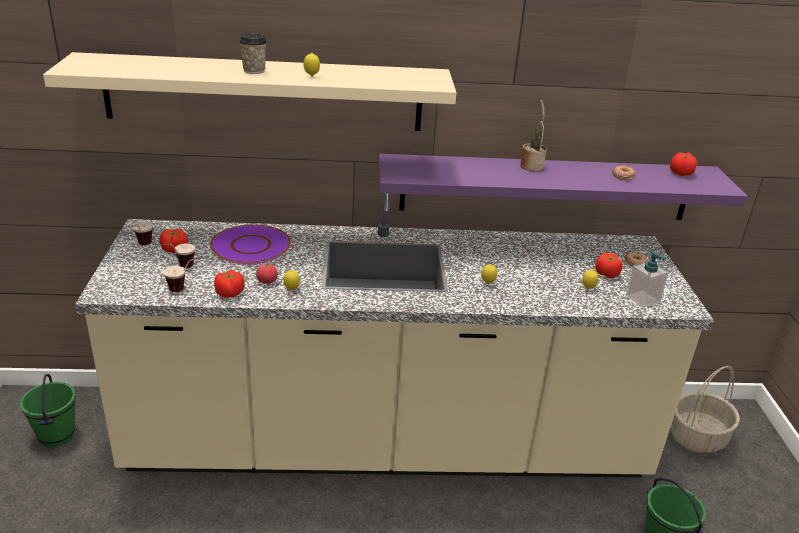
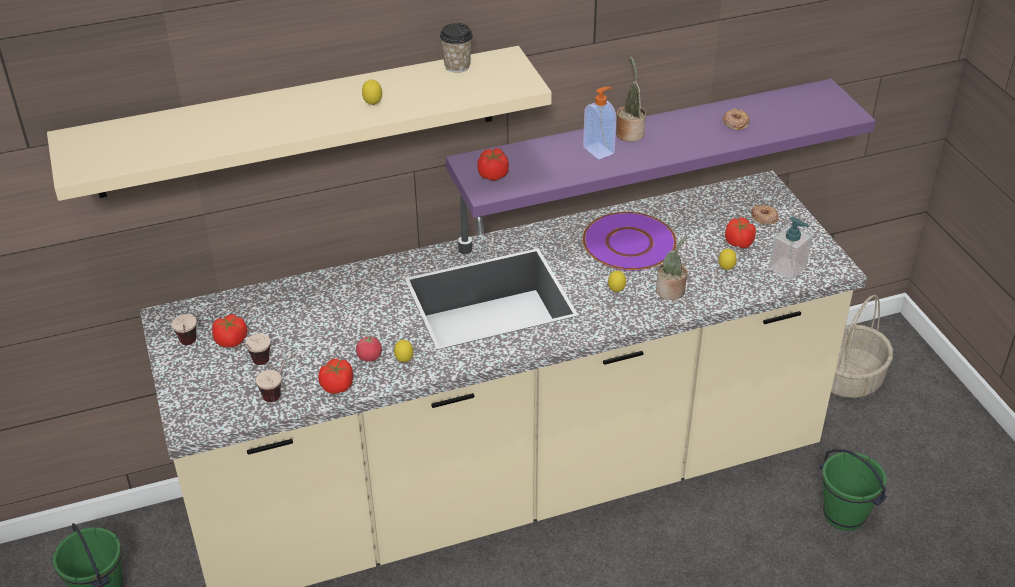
camera: 15 degrees left, 10 degrees up
(251, 246) = (320, 311): purple plate -> purple plate (629, 244)
(254, 71) = (299, 112): cup -> cup (457, 66)
(501, 171) = (599, 150): none -> soap dispenser
(533, 293) = (671, 292): none -> potted plant
(681, 173) = (796, 101): tomato -> tomato (493, 175)

